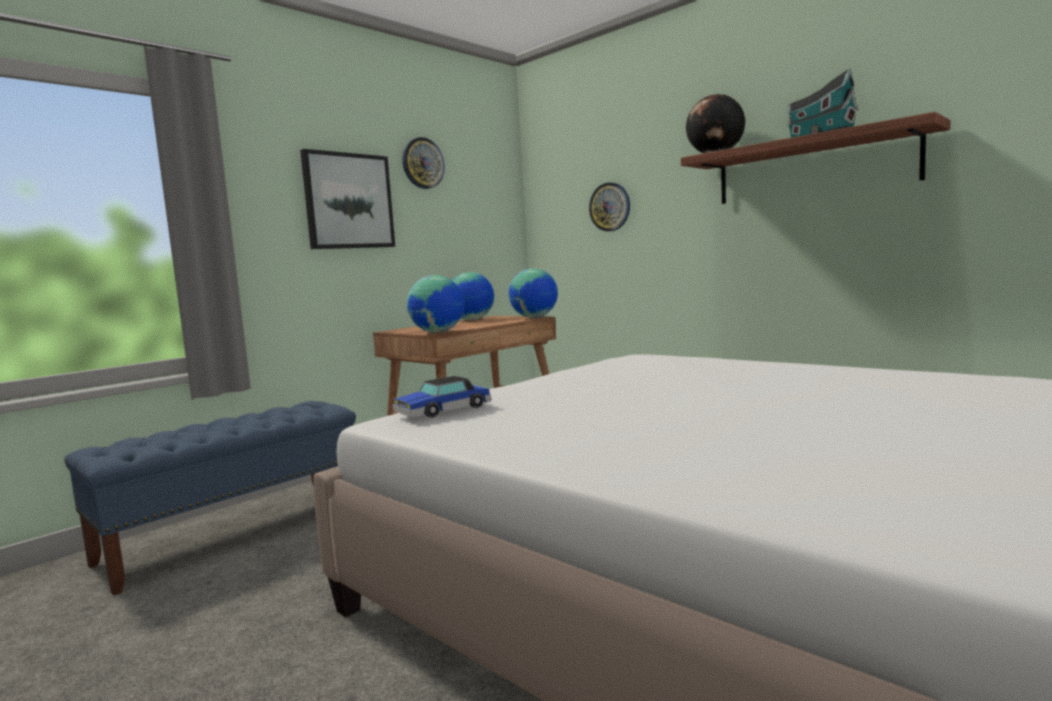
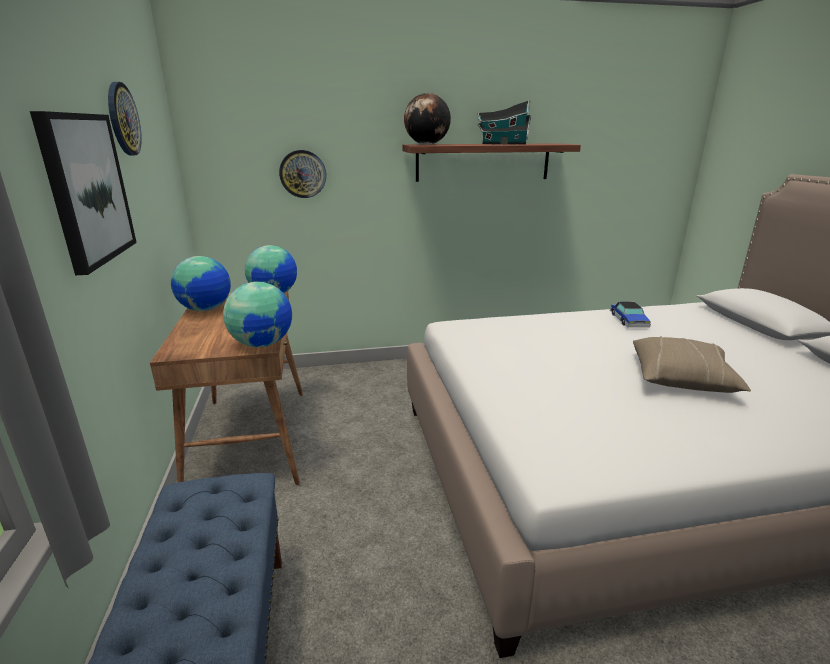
camera: 55 degrees left, 15 degrees up
(443, 410) = (559, 445): toy car -> toy car (628, 321)
(731, 416) = (681, 379): none -> beige pillow

